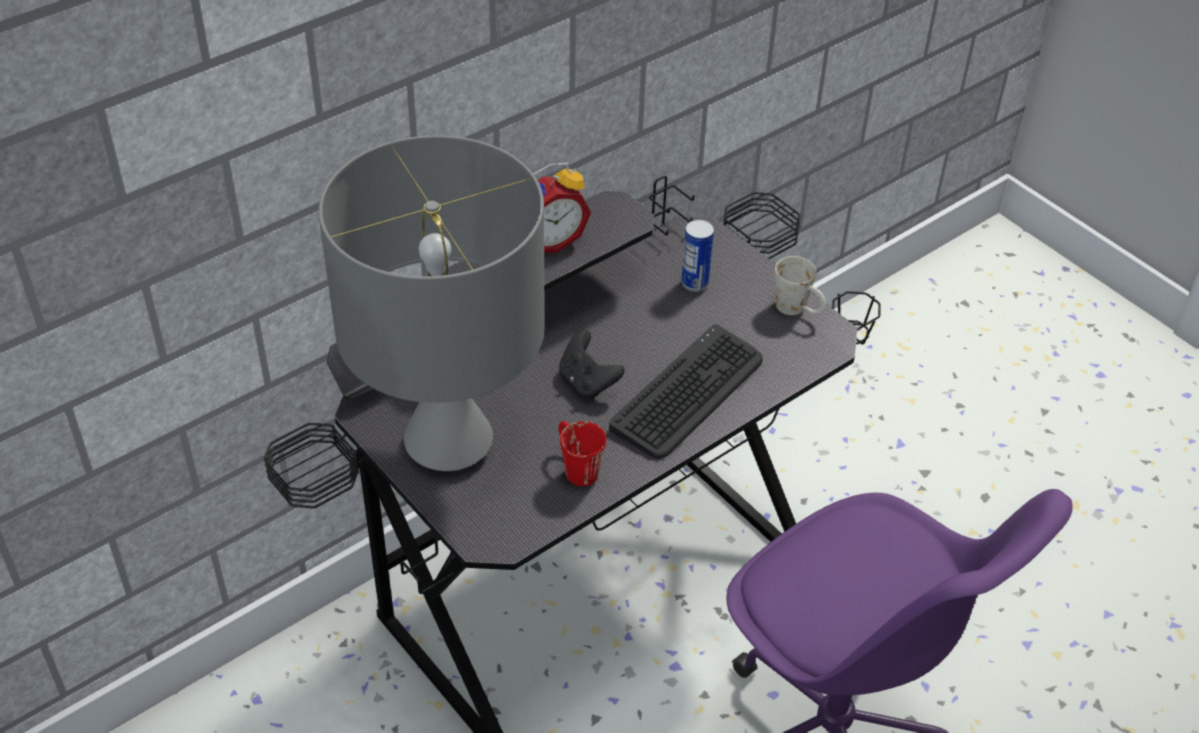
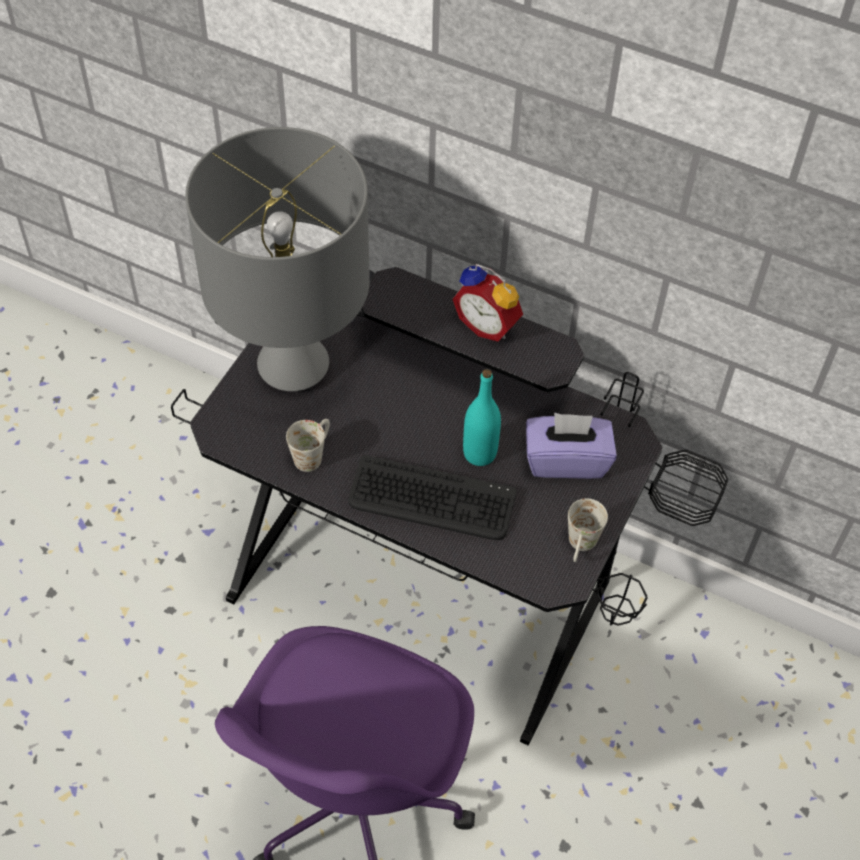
camera: 65 degrees right, 10 degrees up
(576, 467) = (313, 454): red mug -> white mug
(587, 382) = (406, 428): black game controller -> none
(652, 339) = (479, 453): none -> turquoise bottle
(694, 283) = (566, 460): can -> purple tissue box

